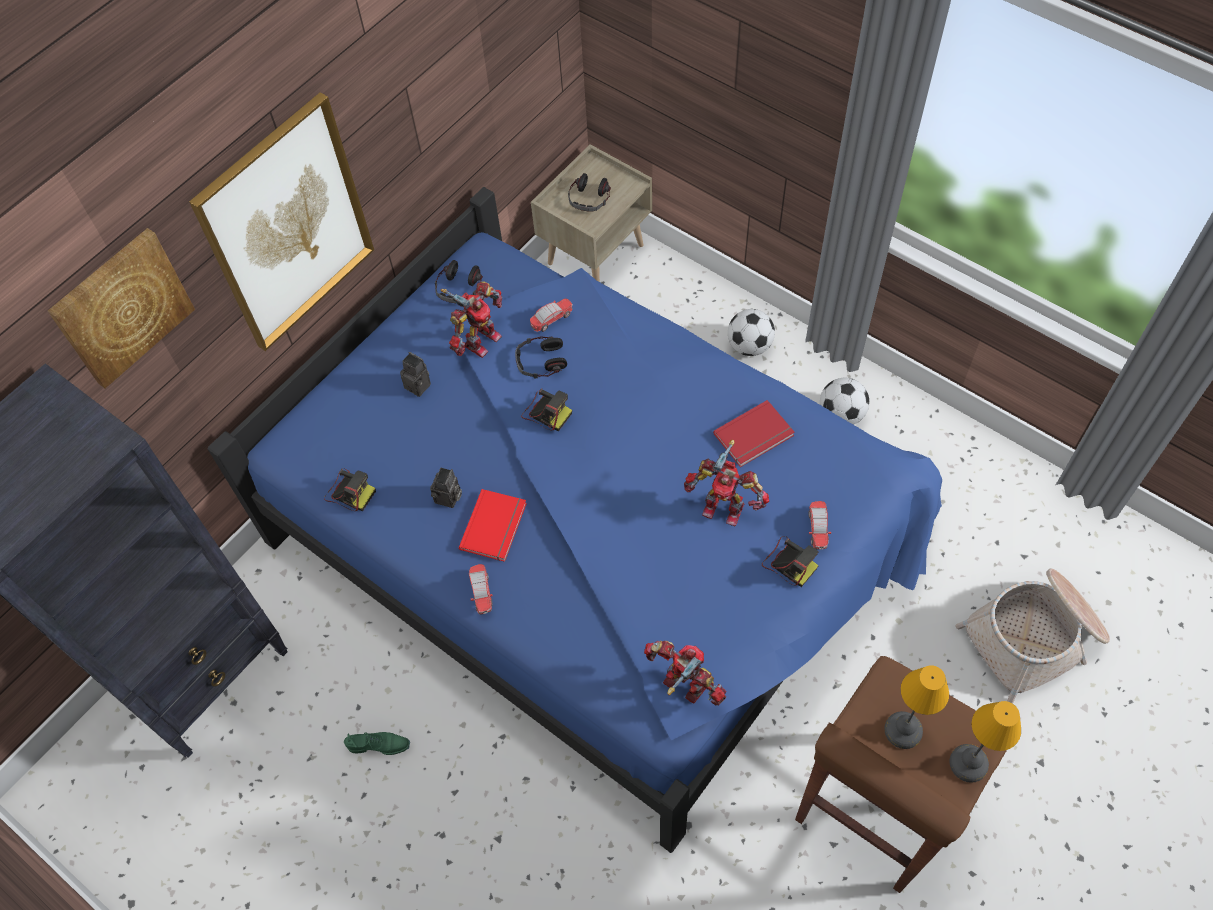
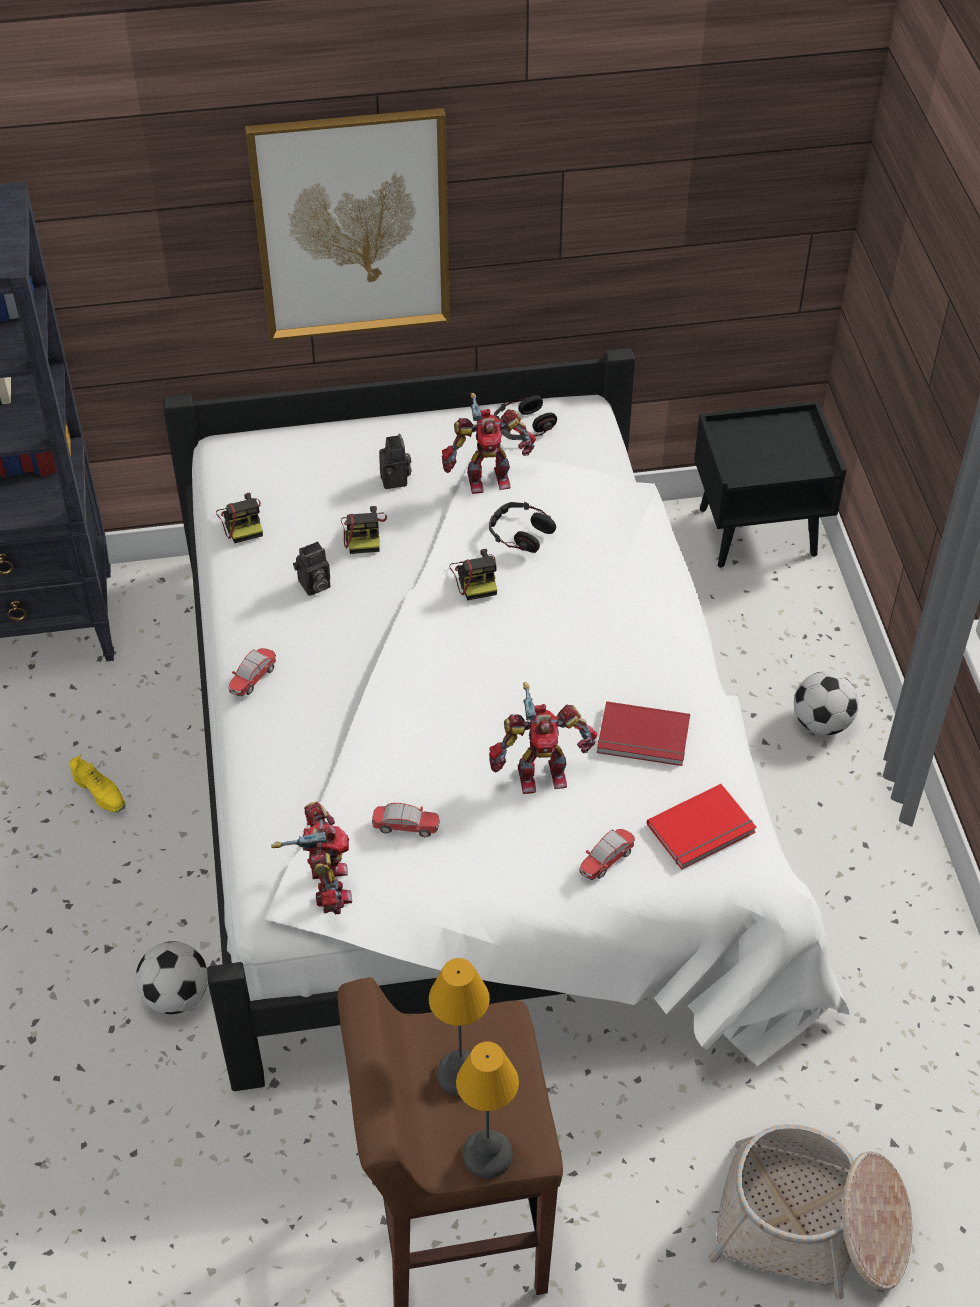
camera: 40 degrees right, 10 degrees down
(121, 307) = (130, 184): picture -> none
(379, 745) = (100, 792): green shoe -> yellow shoe
(495, 526) = (325, 637): red book -> red book (703, 830)
(551, 320) = (571, 506): toy car -> toy car (405, 827)
(589, 198) = (763, 449): headphones -> none
(595, 253) = (758, 531): beige nightstand -> black nightstand
(600, 537) = (475, 779): blue bed -> white bed
(724, 507) = (540, 773): toy robot -> toy robot turned 75 degrees counterclockwise
(789, 563) = (543, 866): camera -> camera (364, 533)
(841, 414) = (846, 856): football -> football (176, 995)

